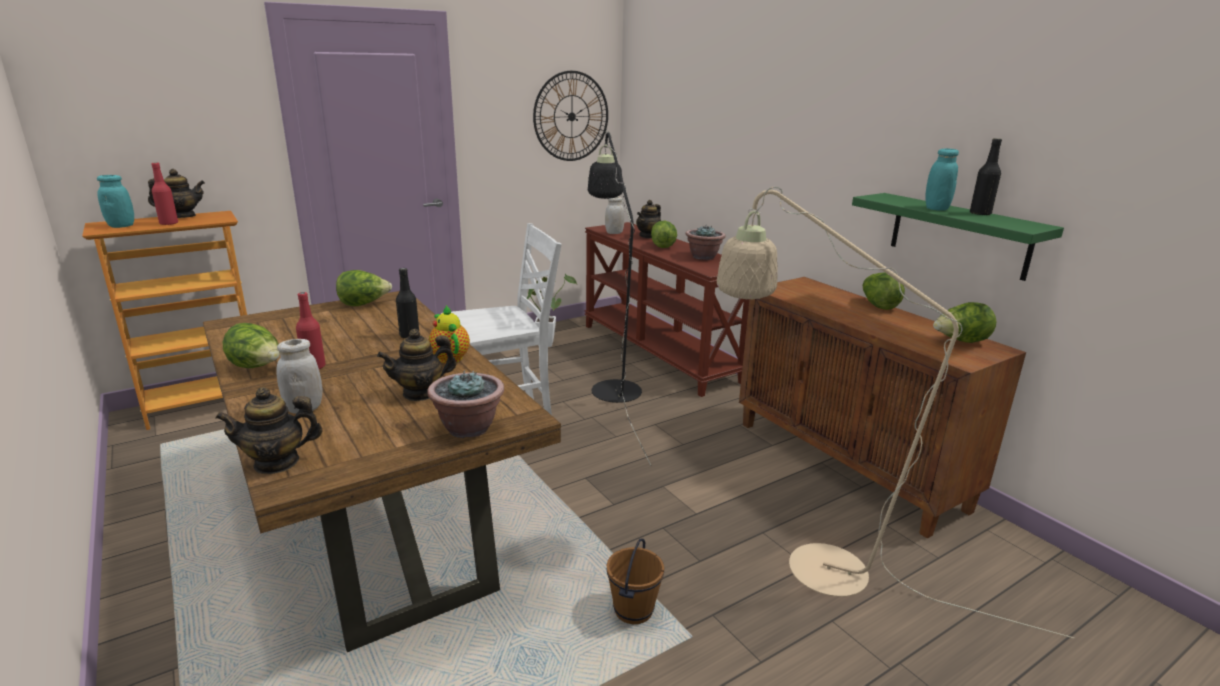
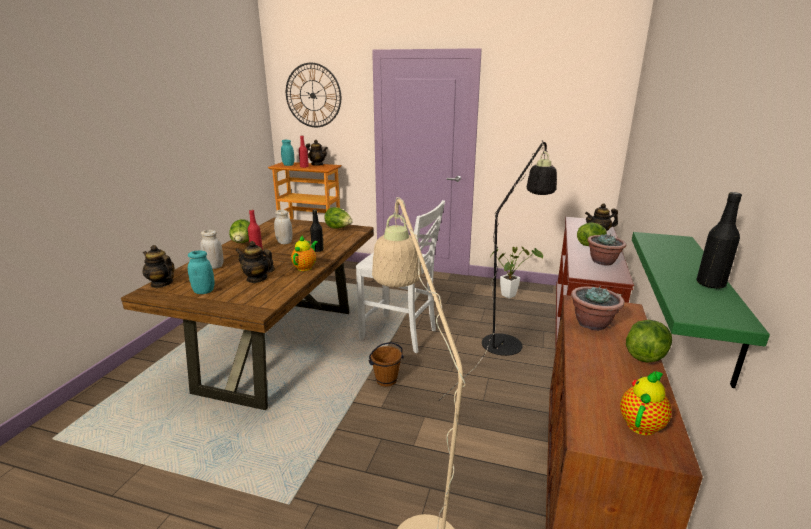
camera: 50 degrees right, 0 degrees up
(468, 428) = (232, 303): potted plant -> potted plant (592, 324)
(571, 116) = (577, 127): wall clock -> wall clock (313, 95)
(614, 233) = (576, 225): white jar -> white jar (284, 242)
(632, 610) = (291, 466): brown bucket -> brown bucket (386, 380)
(936, 208) = (674, 264): turquoise jar -> turquoise jar (204, 291)
(960, 342) = (642, 423): lettuce -> teapot

